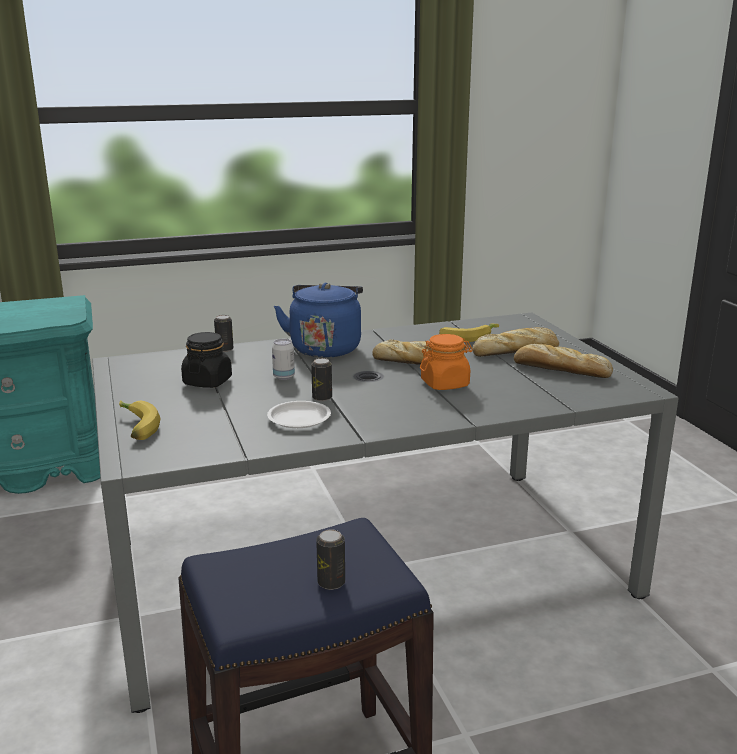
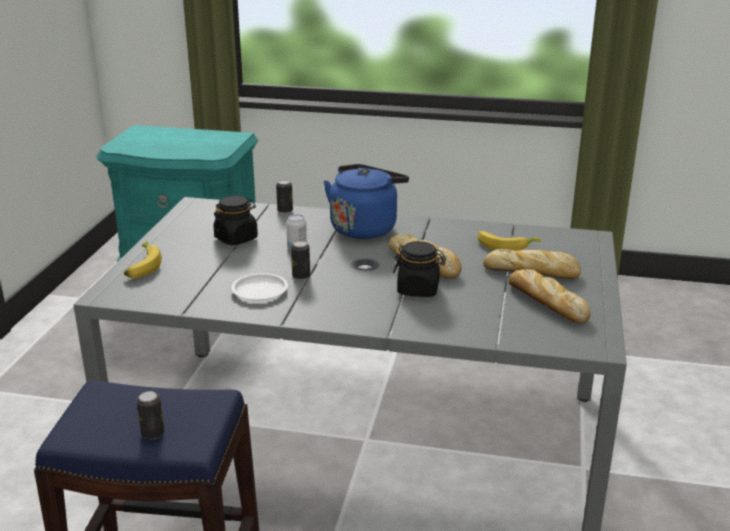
camera: 30 degrees right, 5 degrees up
(445, 384) = (418, 289): orange jar -> black jar

